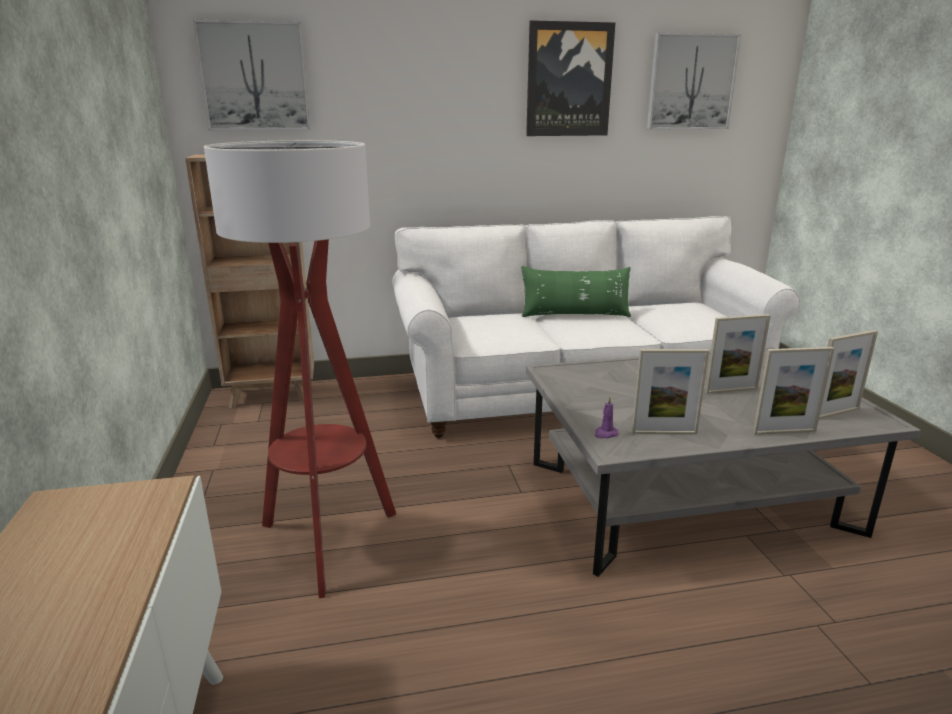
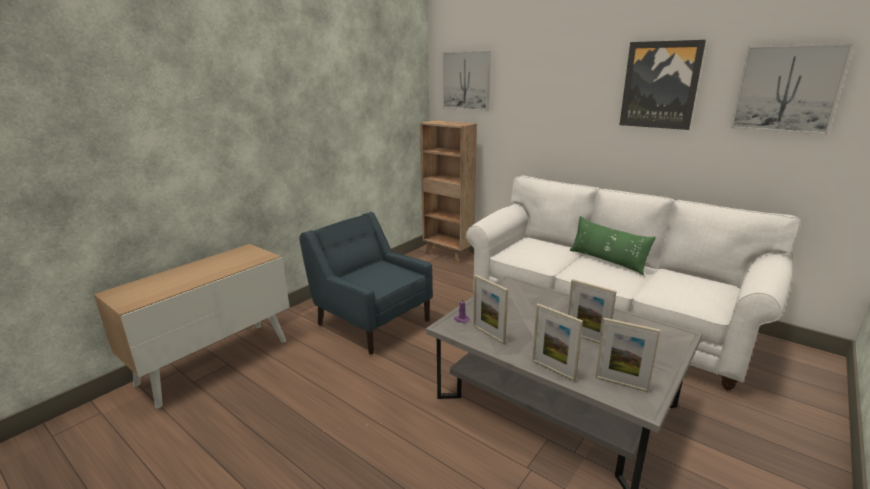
camera: 50 degrees right, 0 degrees up
(328, 542) = (372, 321): floor lamp -> blue armchair

